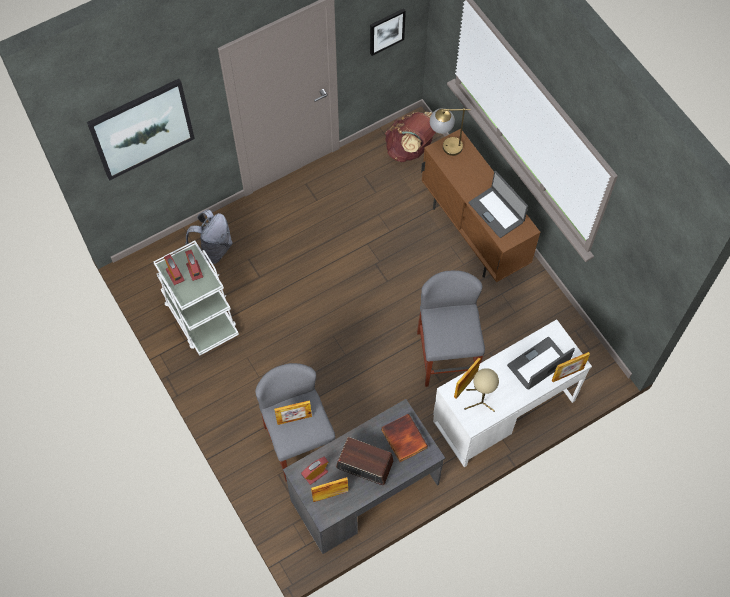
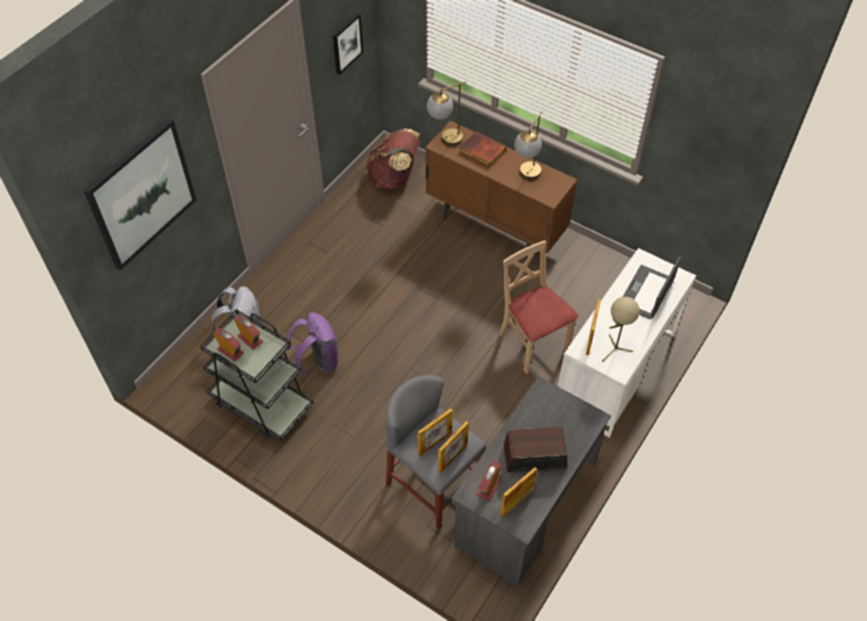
camera: 25 degrees left, 10 degrees down
(200, 316) = (261, 404): white cart -> black cart
(261, 298) = (317, 362): none -> purple backpack
(403, 439) = (558, 415): book -> book (481, 151)
(446, 356) = (532, 343): grey stool -> beige chair
(497, 212) = (527, 177): laptop -> table lamp
(567, 374) = (679, 291): picture frame -> picture frame (452, 458)

